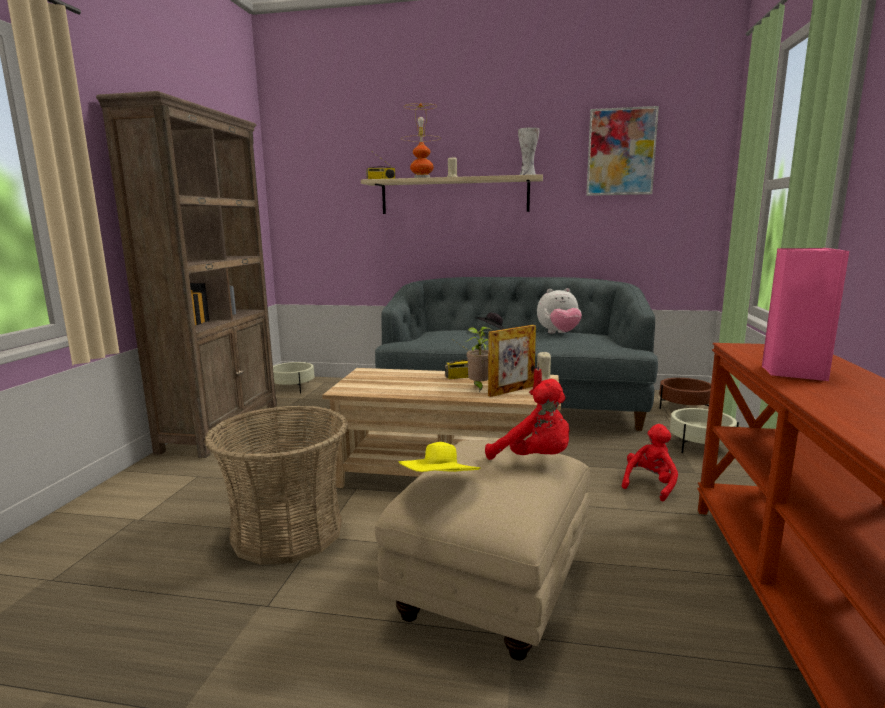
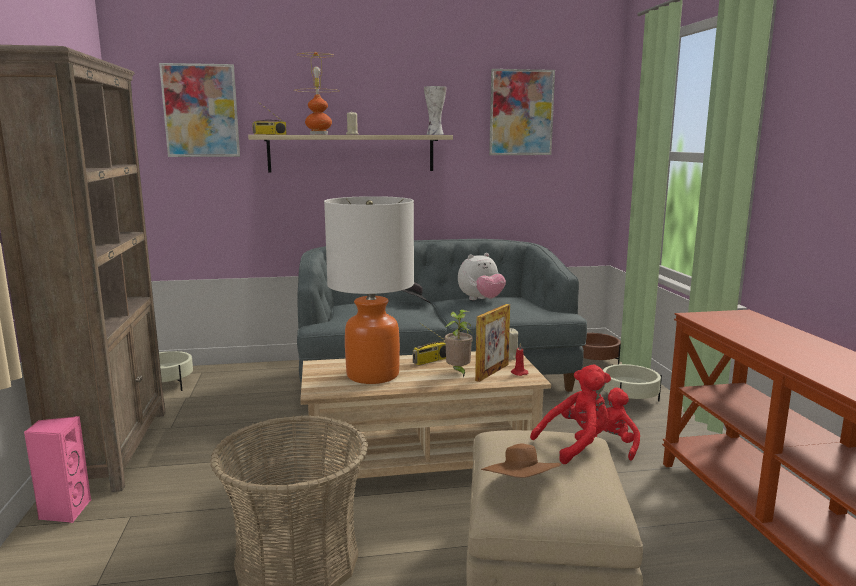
camera: 20 degrees left, 0 degrees up
(331, 162) = (201, 111): none -> picture
(401, 383) = (373, 375): none -> table lamp
(440, 487) = (521, 487): yellow hat -> brown hat
(535, 459) = (576, 444): red plush toy -> red plush toy turned 45 degrees counterclockwise
(792, 372) = (765, 341): pink speaker -> pink speaker (64, 511)

